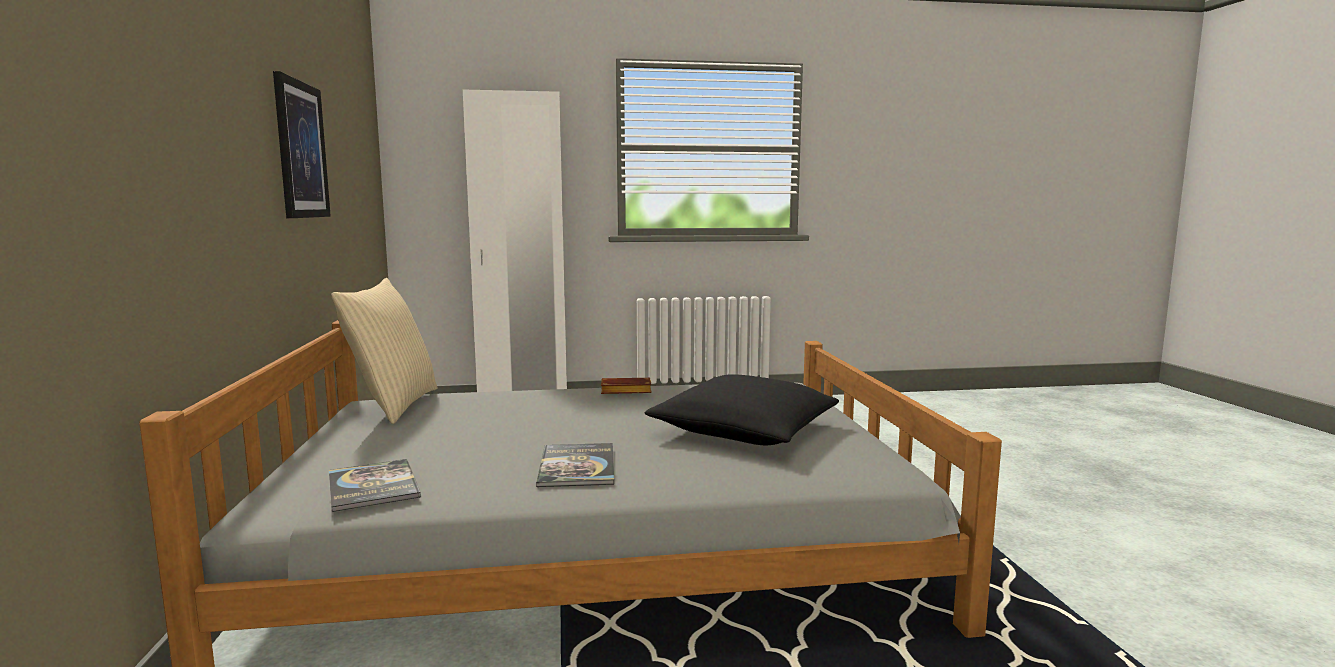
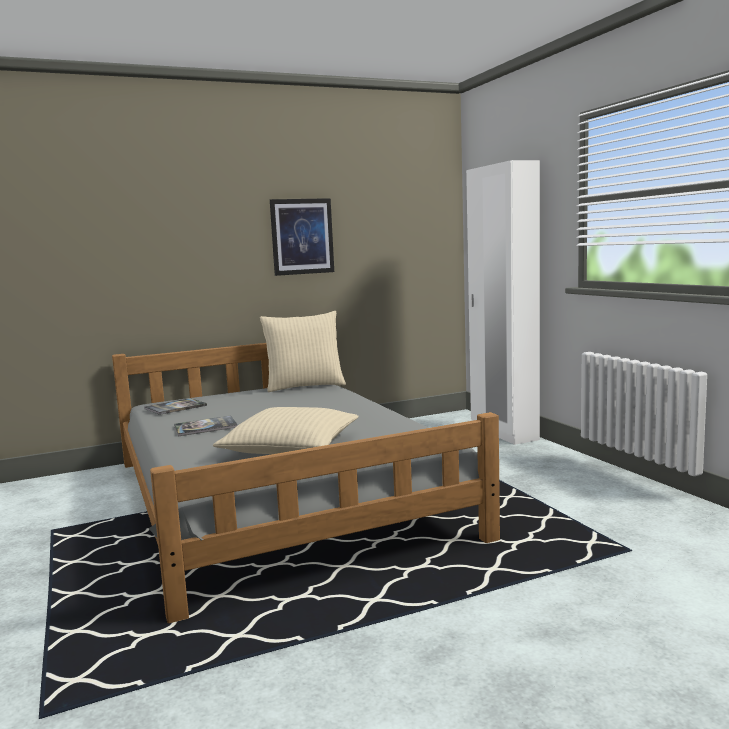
camera: 75 degrees right, 0 degrees up
(624, 392) = (370, 413): brown book -> none
(745, 429) = (291, 447): black pillow -> beige pillow

